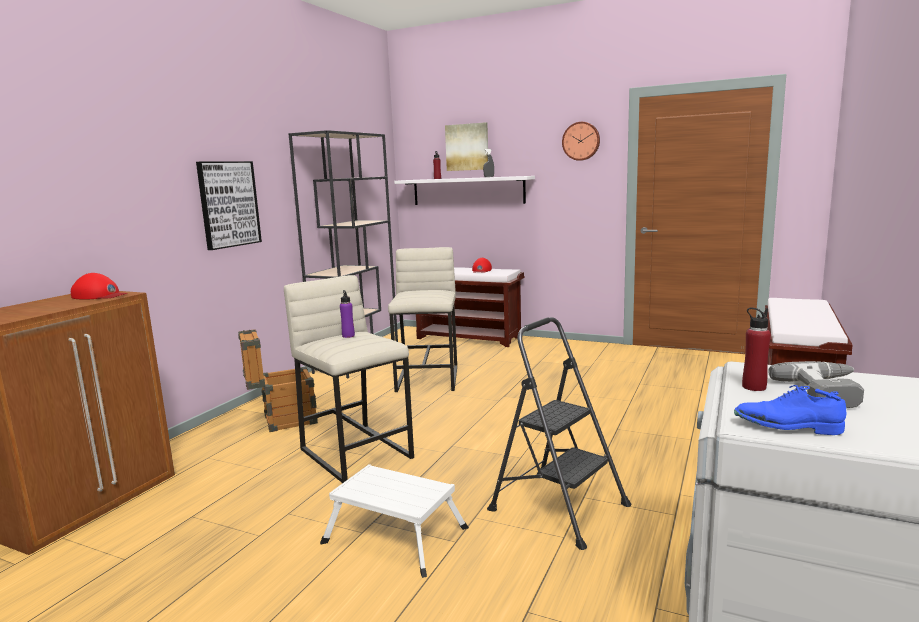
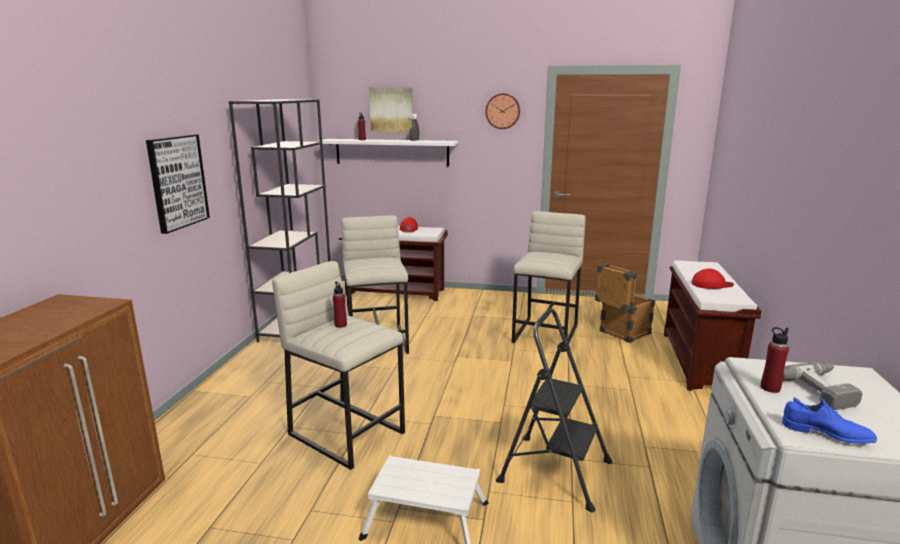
camera: 15 degrees left, 5 degrees up
(100, 296) = (78, 307): red cap -> red cap (711, 284)
(282, 421) = (252, 402): crate -> crate (620, 334)
(348, 336) = (340, 325): purple bottle -> red bottle
(614, 381) = (545, 333): none -> beige stool
(787, 427) = (826, 434): blue shoe -> blue shoe turned 150 degrees counterclockwise

